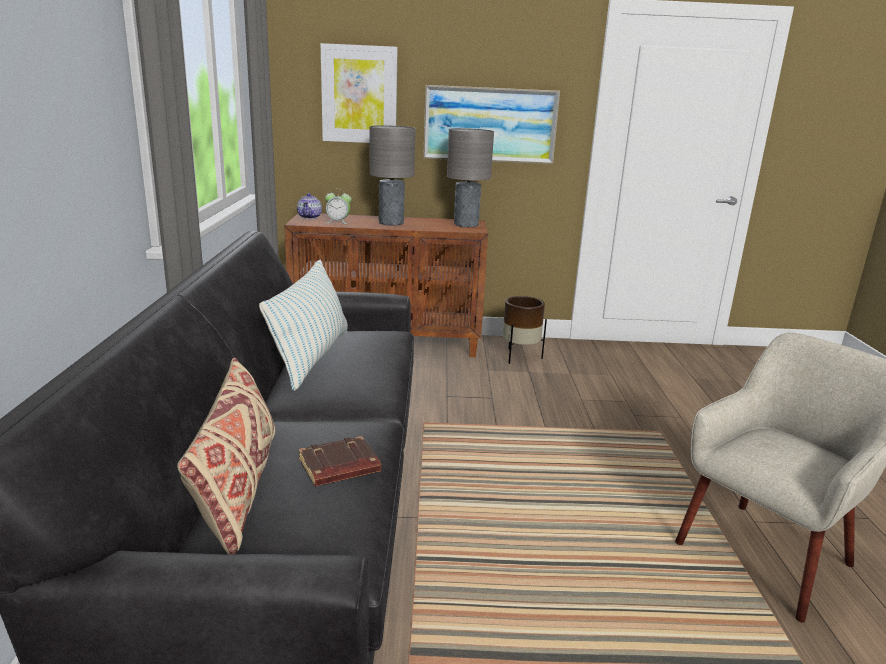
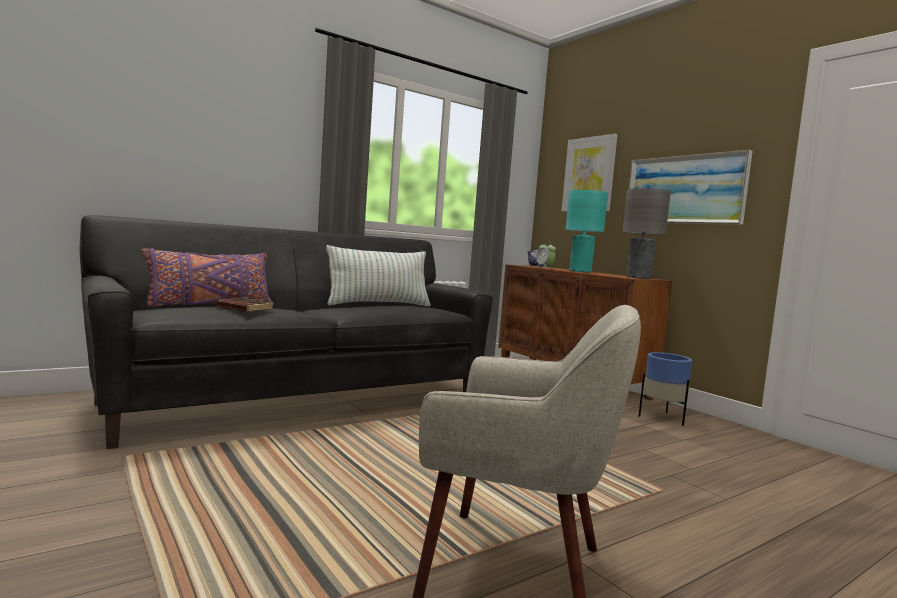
camera: 55 degrees right, 15 degrees down
(238, 489) = (210, 306): beige pillow -> purple pillow
(391, 223) = (580, 271): grey table lamp -> turquoise table lamp
(519, 357) = (662, 418): brown planter -> blue planter

